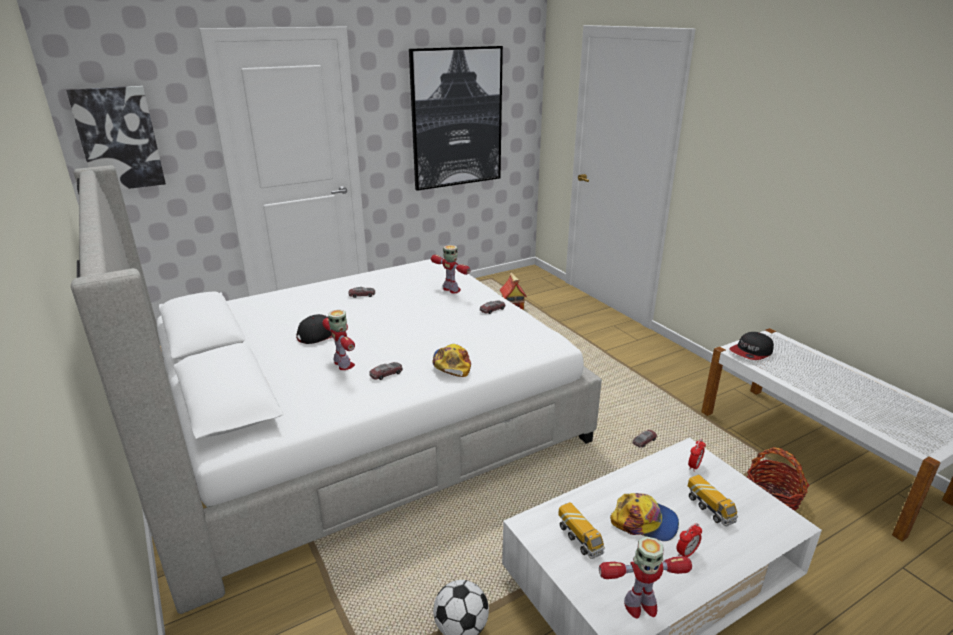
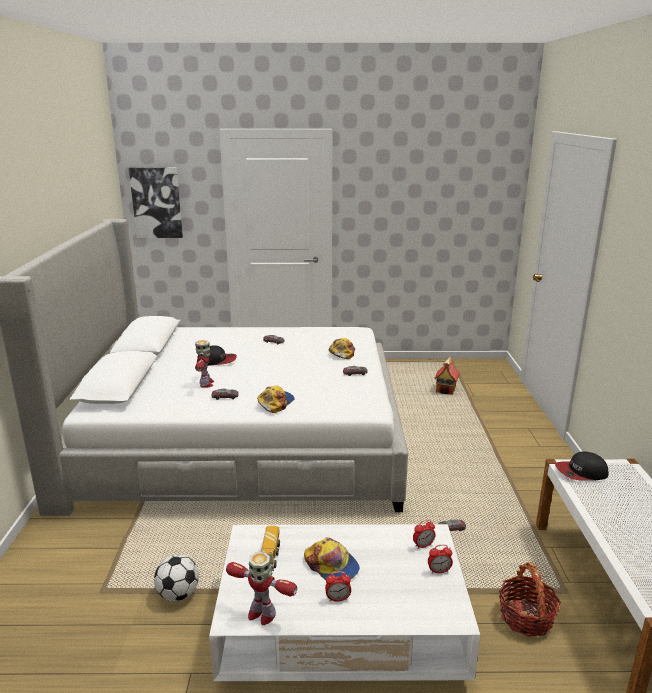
camera: 30 degrees right, 5 degrees down
(451, 290) = (342, 352): toy robot -> cap
(457, 118) = (429, 209): picture -> none
(710, 509) = (396, 579): toy truck -> none
(732, 485) = (439, 571): none -> alarm clock

